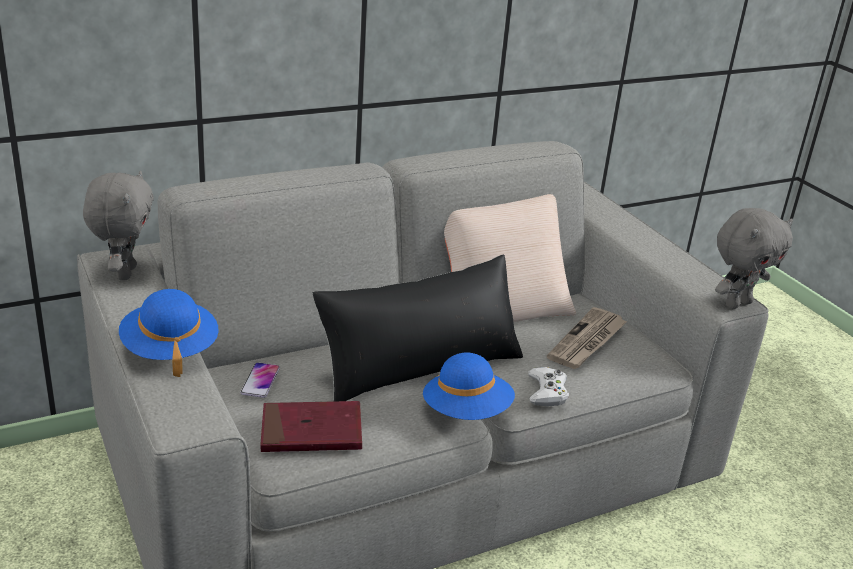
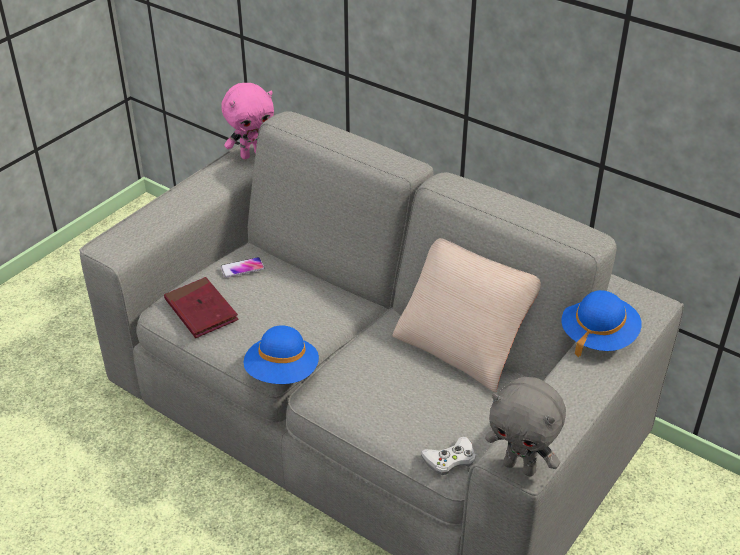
camera: 65 degrees right, 10 degrees up
(124, 273) = (252, 154): grey plush toy -> pink plush toy
(170, 350) = (179, 209): blue hat -> blue hat (598, 336)
(420, 366) = (322, 330): black pillow -> none
(547, 392) = (343, 407): white game controller -> white game controller (450, 459)
(587, 341) = (443, 409): newspaper -> none

